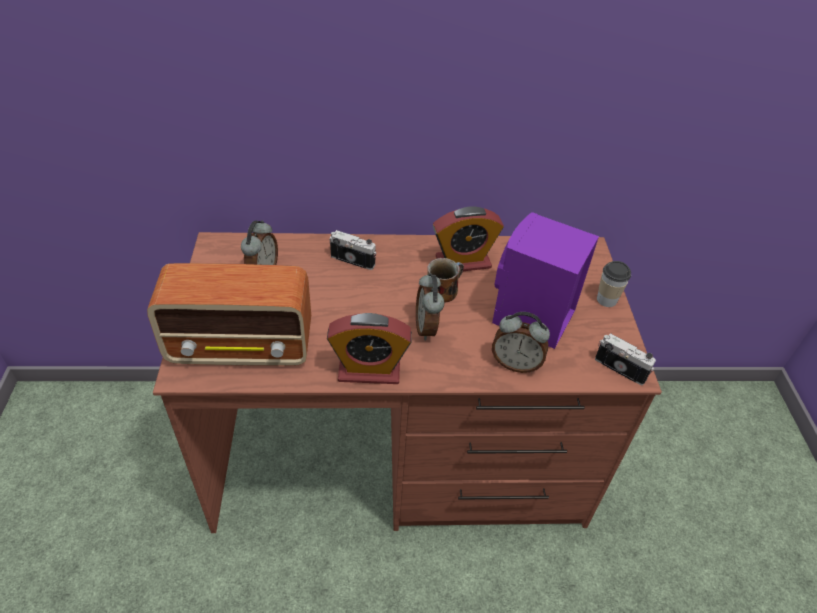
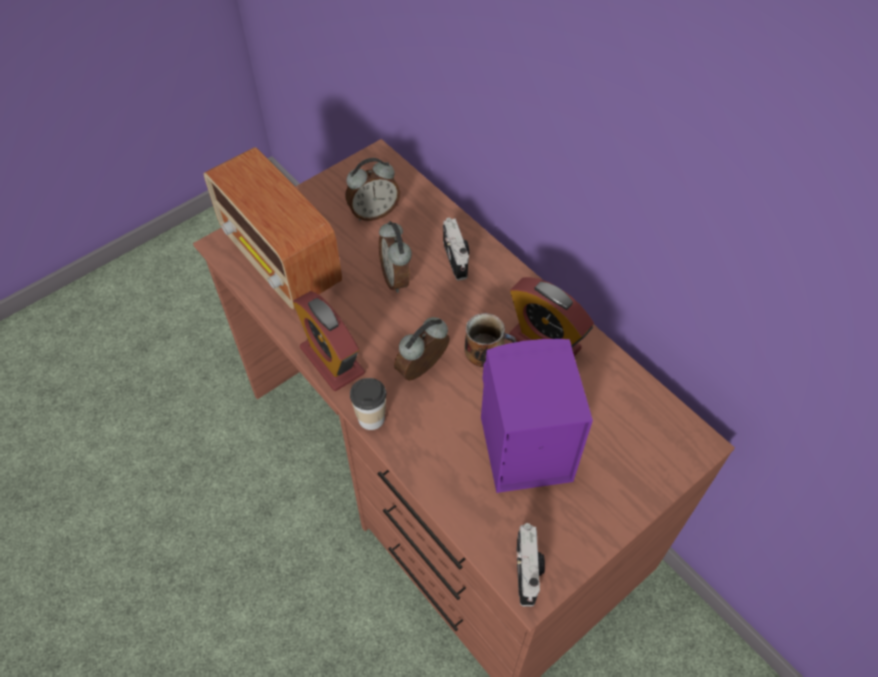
camera: 55 degrees right, 10 degrees up
(515, 363) = (444, 470): alarm clock -> alarm clock (397, 278)
(606, 299) = (624, 504): cup -> cup (371, 418)

